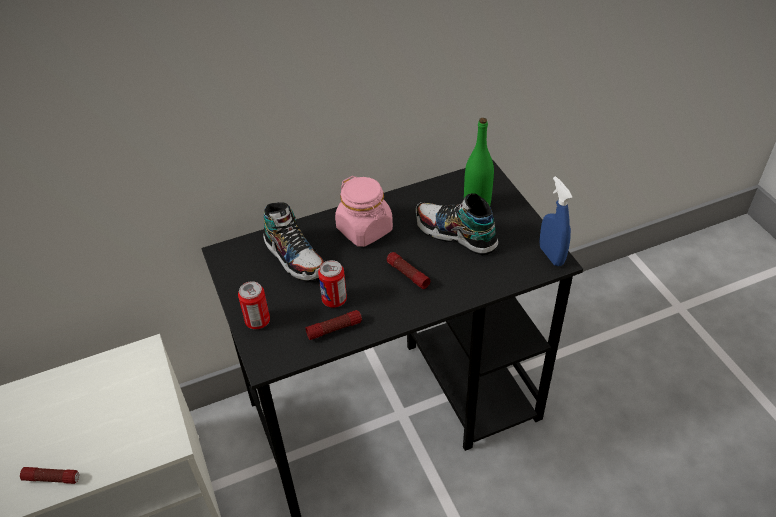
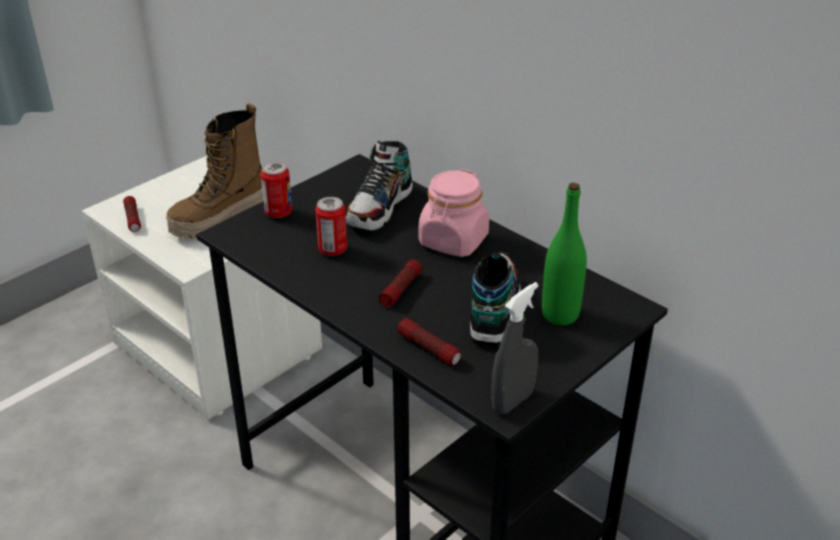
camera: 65 degrees right, 10 degrees down
(110, 404) = (219, 219): none -> boot
(334, 329) = (291, 261): flashlight -> flashlight (429, 348)
(551, 255) = (512, 401): blue spray bottle -> grey spray bottle

